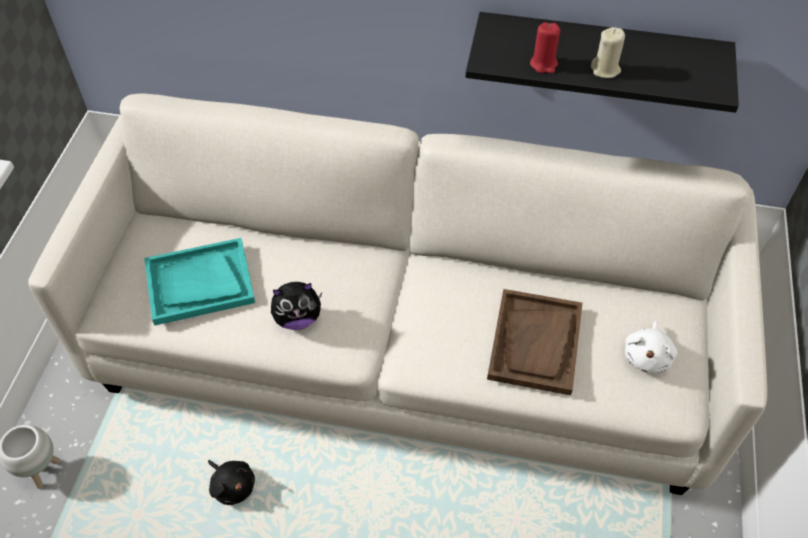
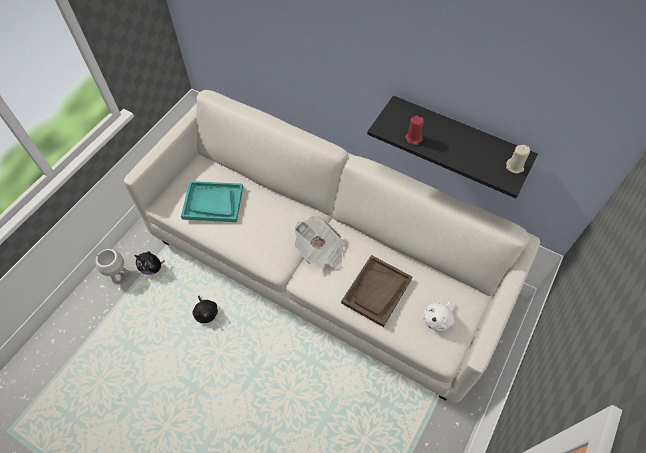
camera: 20 degrees right, 5 degrees up
(298, 318) = (255, 237): plush toy -> plush toy (152, 268)
(417, 307) = (321, 250): none -> newspaper
(605, 69) = (448, 151): beige candle -> beige candle (515, 167)

